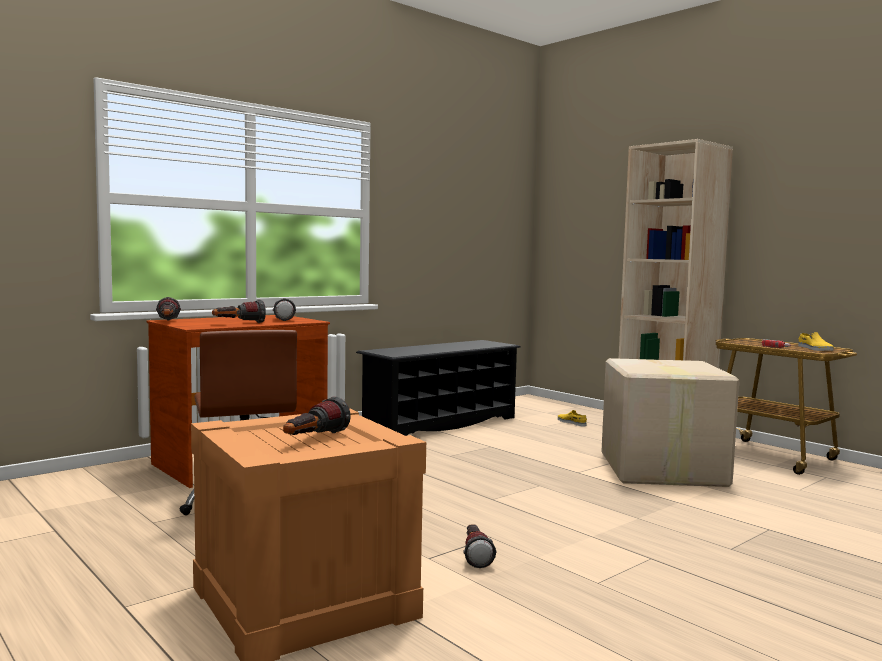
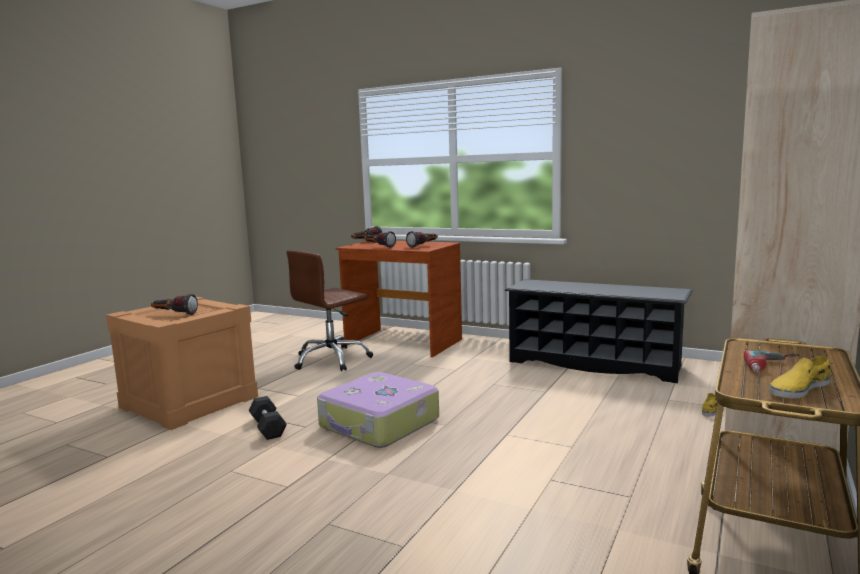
camera: 70 degrees right, 5 degrees up
(475, 555) = (268, 427): flashlight -> black dumbbell
(514, 506) = (379, 424): none -> suitcase
(661, 470) = (570, 473): cardboard box -> none

